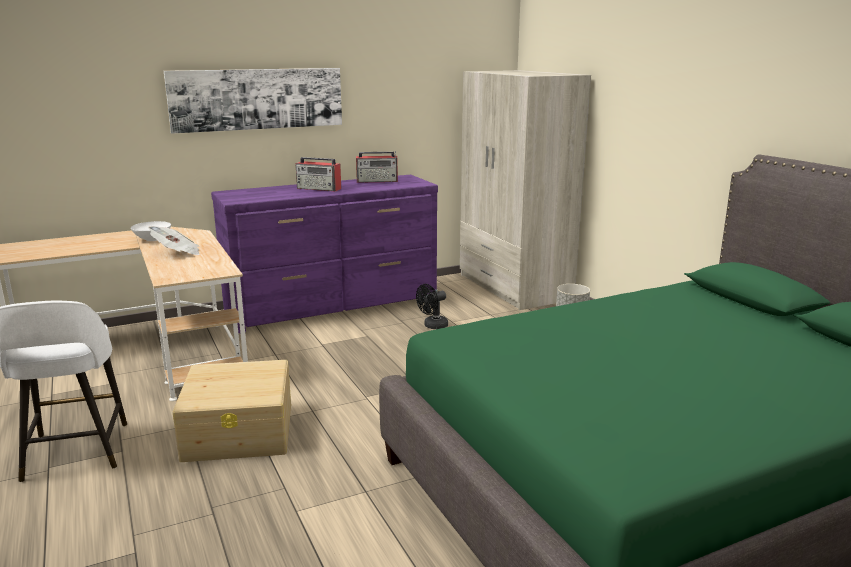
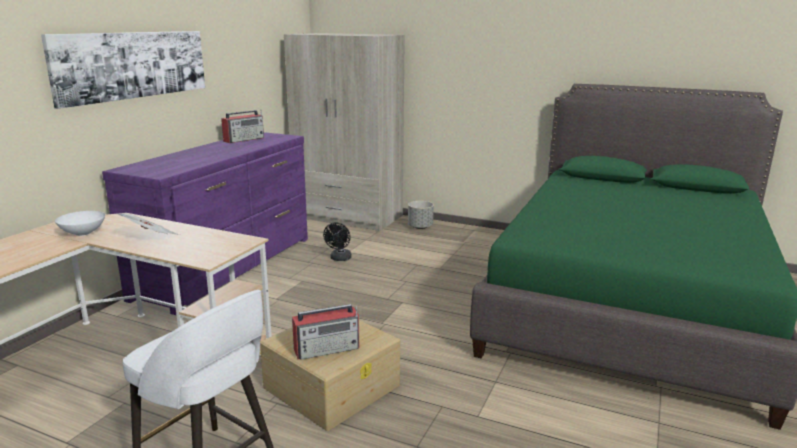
camera: 40 degrees left, 0 degrees up
(319, 189) = (211, 152): radio -> radio (328, 349)

